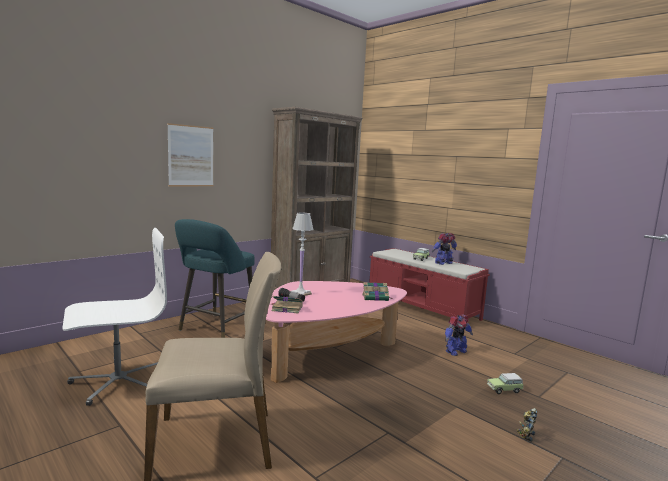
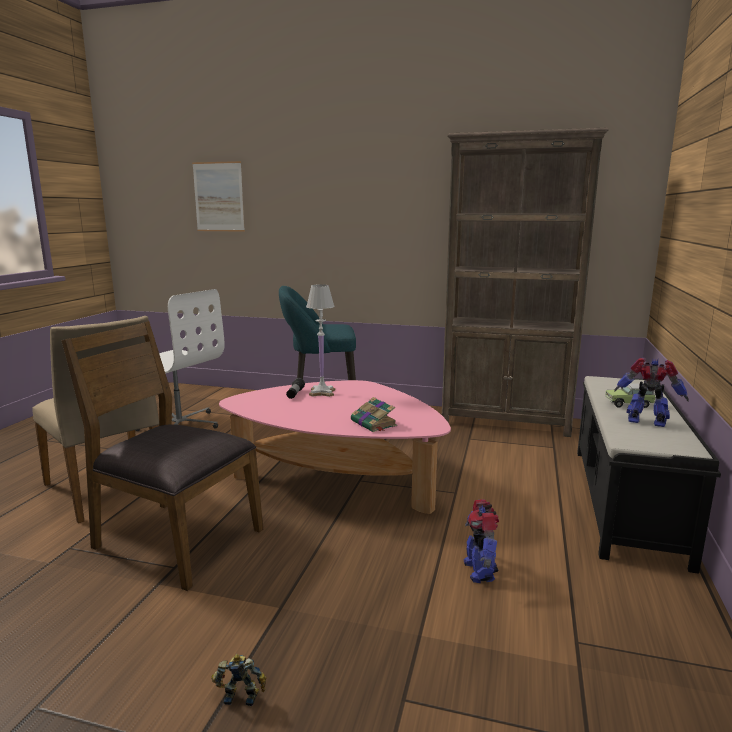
camera: 60 degrees right, 5 degrees up
(191, 156) = (342, 215): picture -> picture (218, 197)
(286, 308) = (262, 398): book -> none
(349, 425) = (176, 539): none -> brown chair
(423, 308) = (626, 502): red bench -> black bench
(455, 351) = (479, 570): toy robot -> toy robot turned 60 degrees clockwise
(505, 390) = (387, 650): toy car -> none

